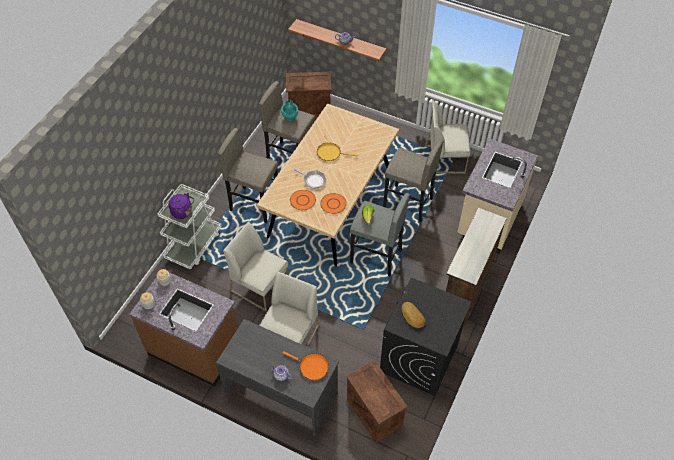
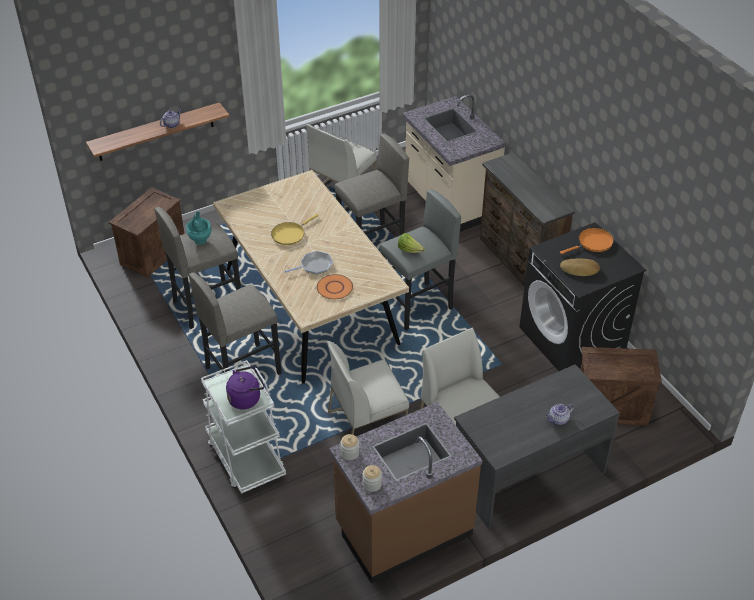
camera: 55 degrees left, 10 degrees down
(311, 367) = (566, 389): orange frying pan -> orange frying pan (593, 243)
(333, 204) = (364, 266): orange plate -> none

